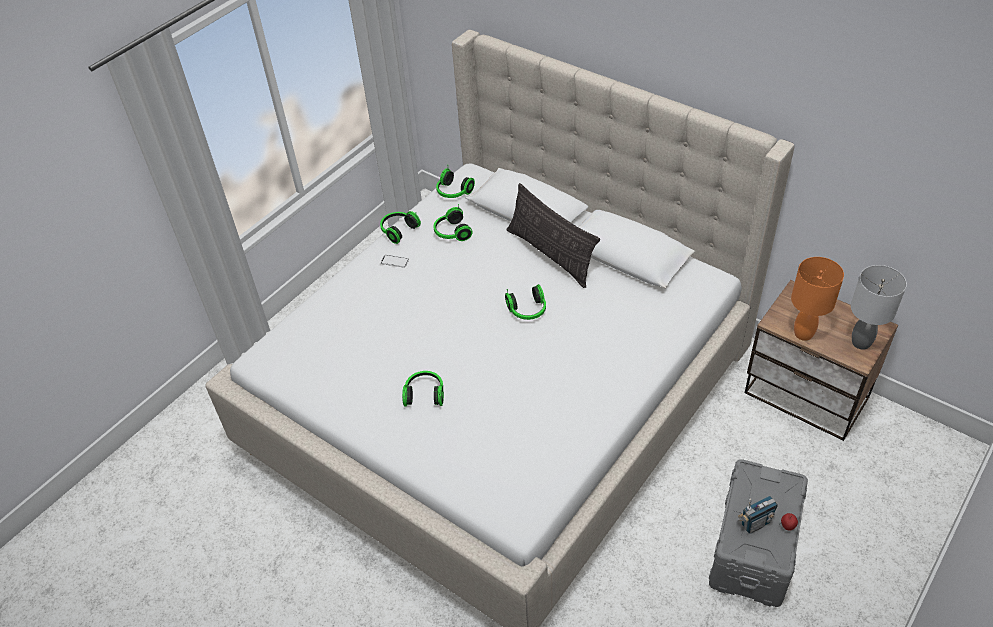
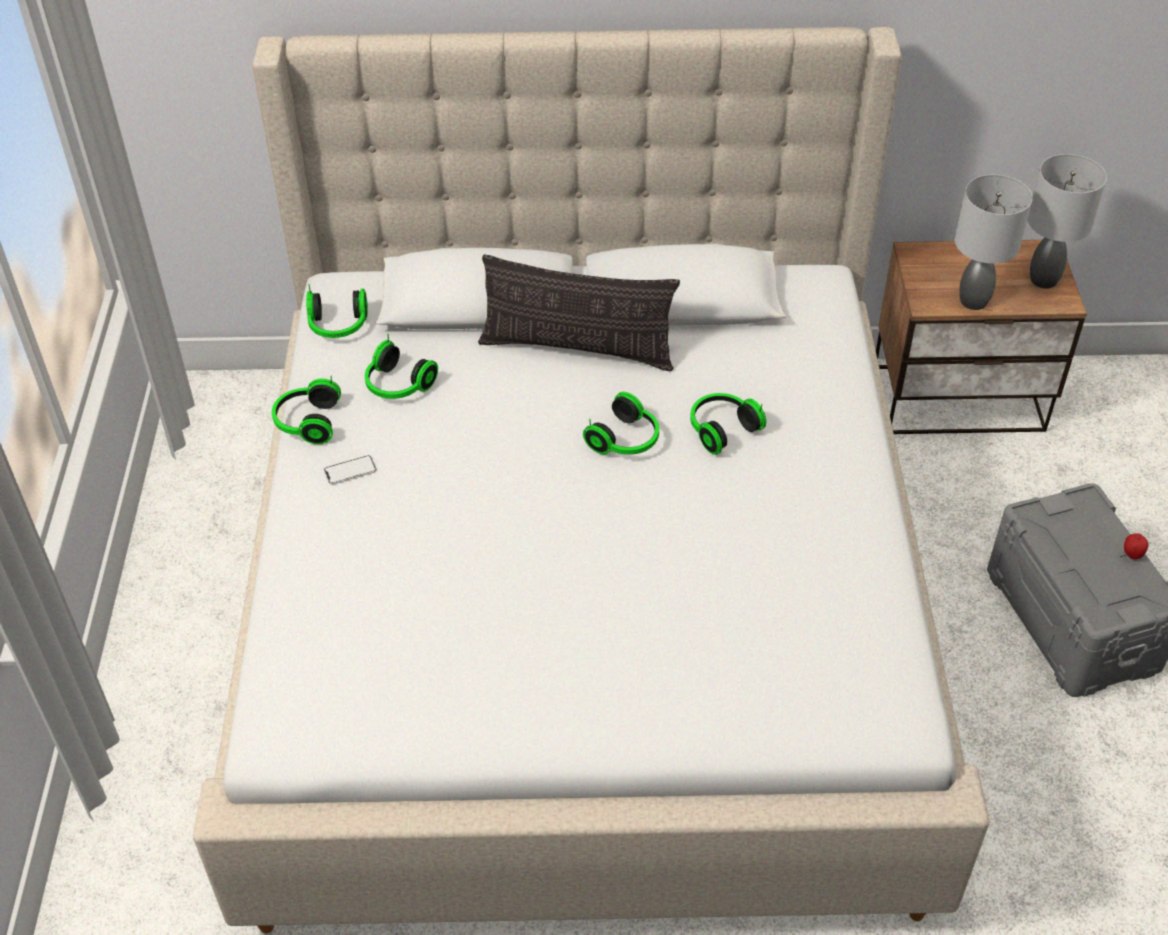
camera: 40 degrees left, 0 degrees up
(425, 394) = (600, 635): headphones -> headphones (721, 429)
(755, 523) = (1096, 573): radio -> none
(804, 333) = (973, 300): orange table lamp -> grey table lamp

